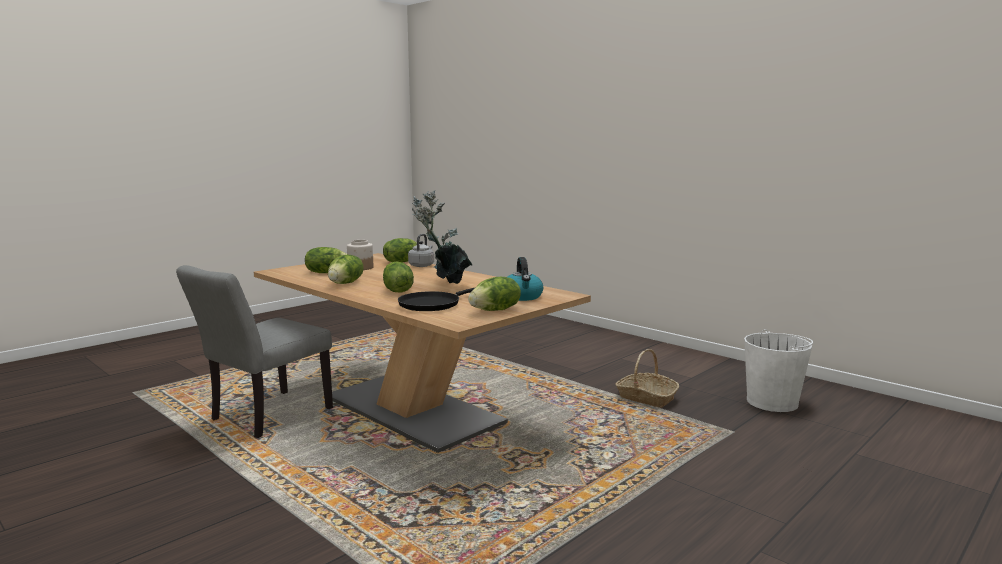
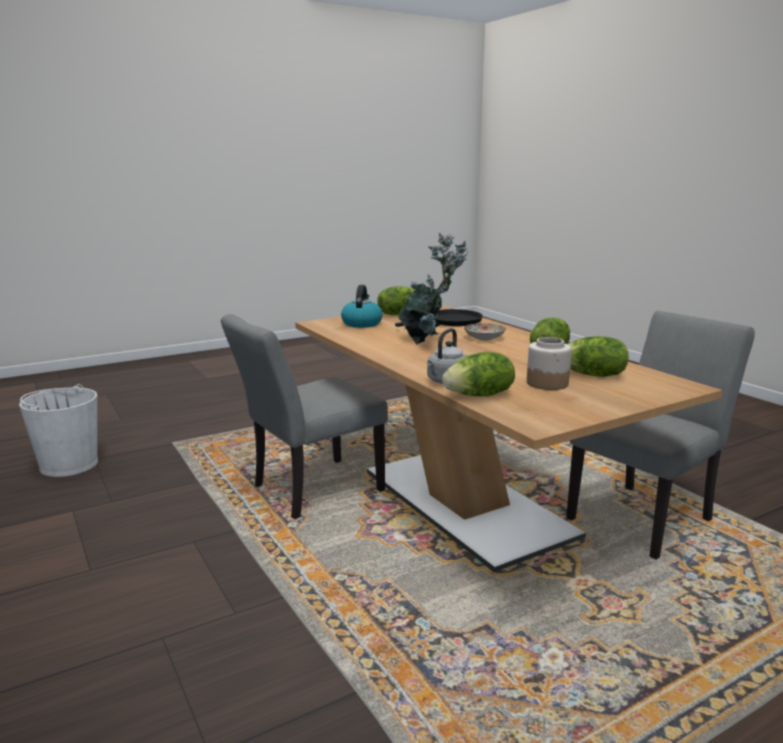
camera: 165 degrees left, 5 degrees up
(397, 291) = (484, 338): lettuce -> plate
(544, 405) = (309, 491): none -> grey chair
(646, 398) = (184, 486): basket -> none

